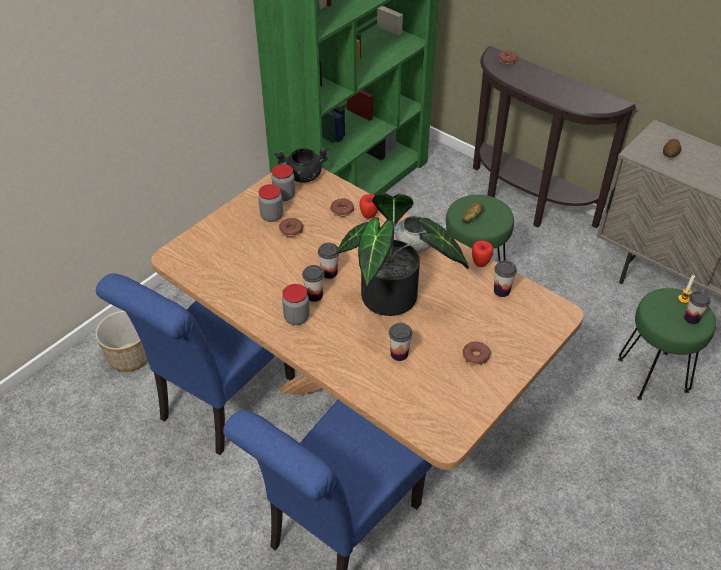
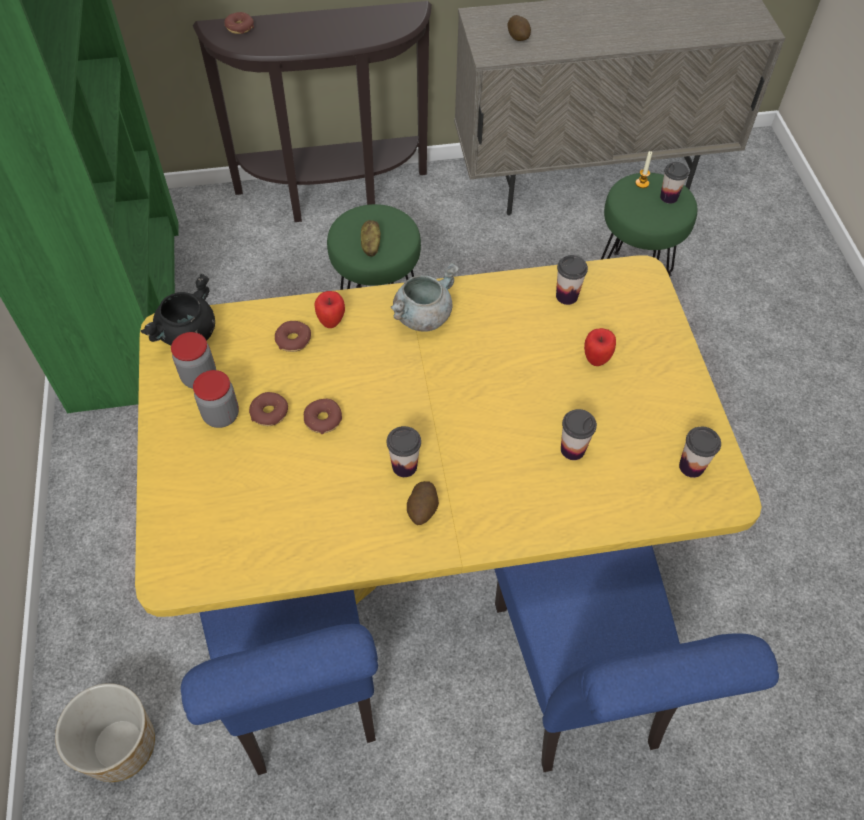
camera: 50 degrees left, 10 degrees up
(296, 317) = (422, 509): jar -> potato
(329, 273) = (382, 425): cup -> cup (691, 466)
(359, 397) = (430, 535): brown dining table -> yellow dining table
(394, 300) = (489, 396): potted plant -> none
(475, 356) = (636, 385): donut -> donut (323, 420)
(480, 263) = (510, 283): apple -> apple (596, 359)

